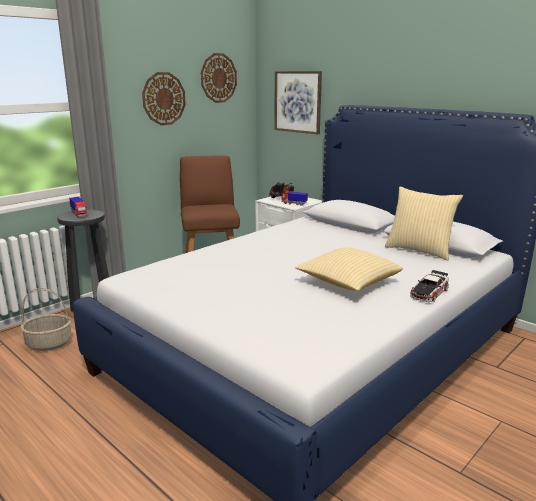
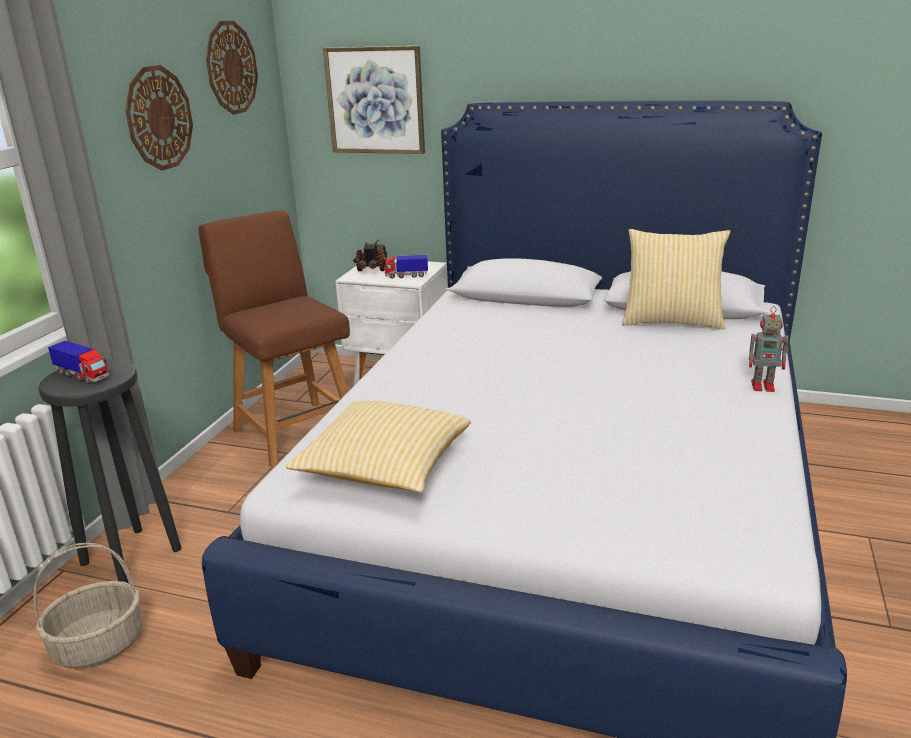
camera: 25 degrees left, 5 degrees up
(348, 283) = (649, 398): pillow -> pillow (384, 468)
(429, 292) = (764, 386): toy car -> toy robot

